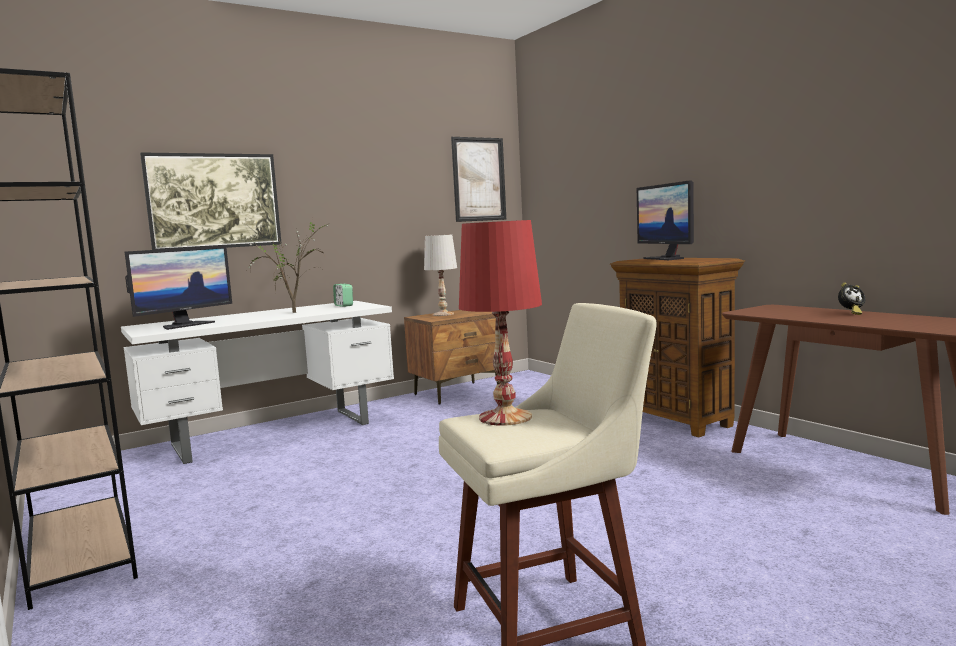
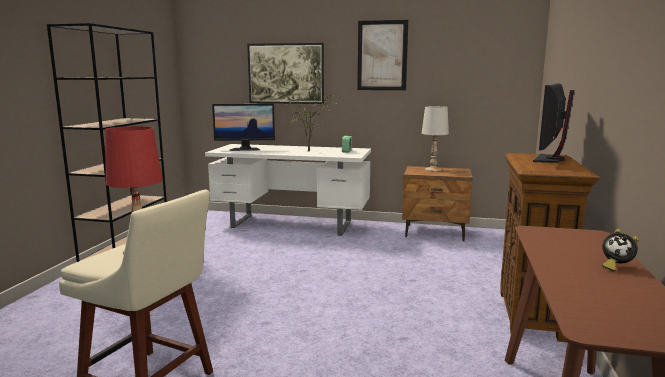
camera: 45 degrees right, 5 degrees up
(479, 179) = (495, 60): picture -> picture (382, 55)

